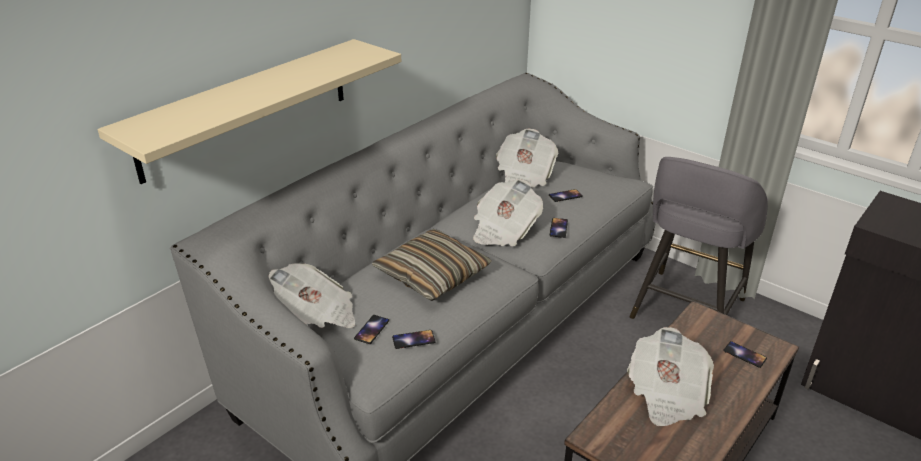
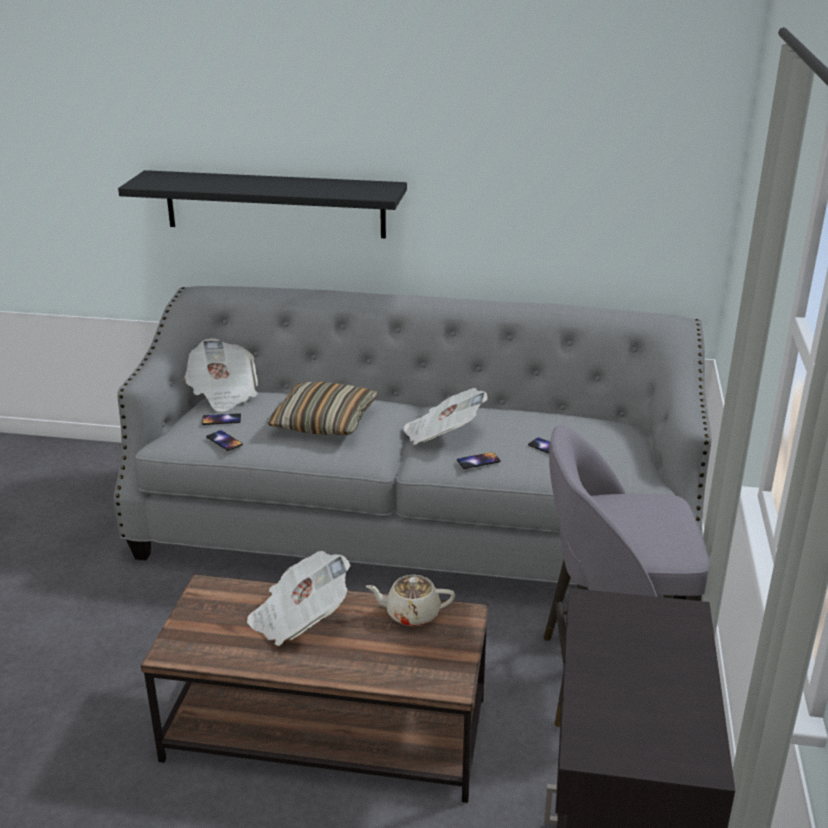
camera: 60 degrees right, 5 degrees down
(247, 108) = (275, 204): beige shelf -> black shelf
(524, 175) = (561, 415): newspaper -> none
(687, 337) = (411, 614): none -> beige teapot
(744, 354) = (415, 662): phone -> none

